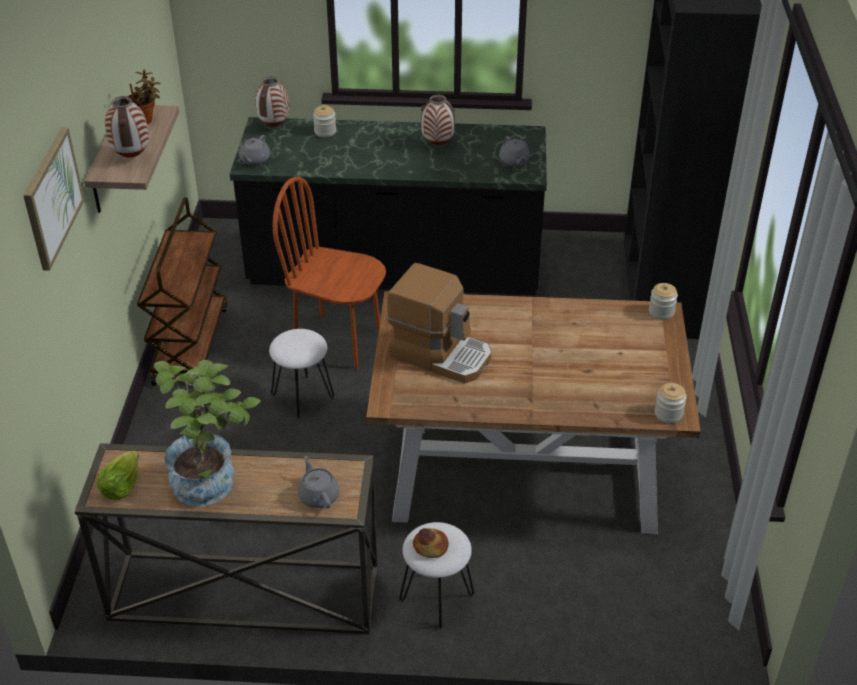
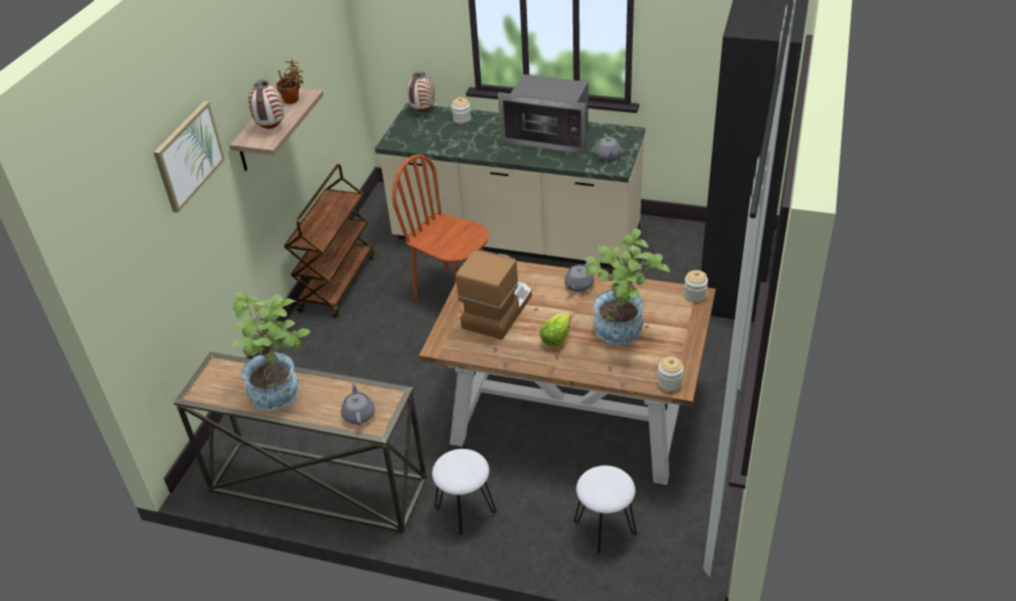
camera: 15 degrees right, 0 degrees up
(121, 487) = (214, 388): lettuce -> lettuce (556, 338)
(254, 160) = (398, 138): grey teapot -> grey teapot (578, 286)
(302, 397) = (410, 334): white stool -> white stool (604, 530)
(394, 271) = (516, 239): black counter -> beige counter
(430, 547) = (454, 469): bread -> none
(438, 144) = (549, 136): vase -> microwave
(441, 354) = (496, 310): coffee machine -> coffee machine turned 105 degrees counterclockwise
(595, 364) = (622, 333): none -> potted plant

